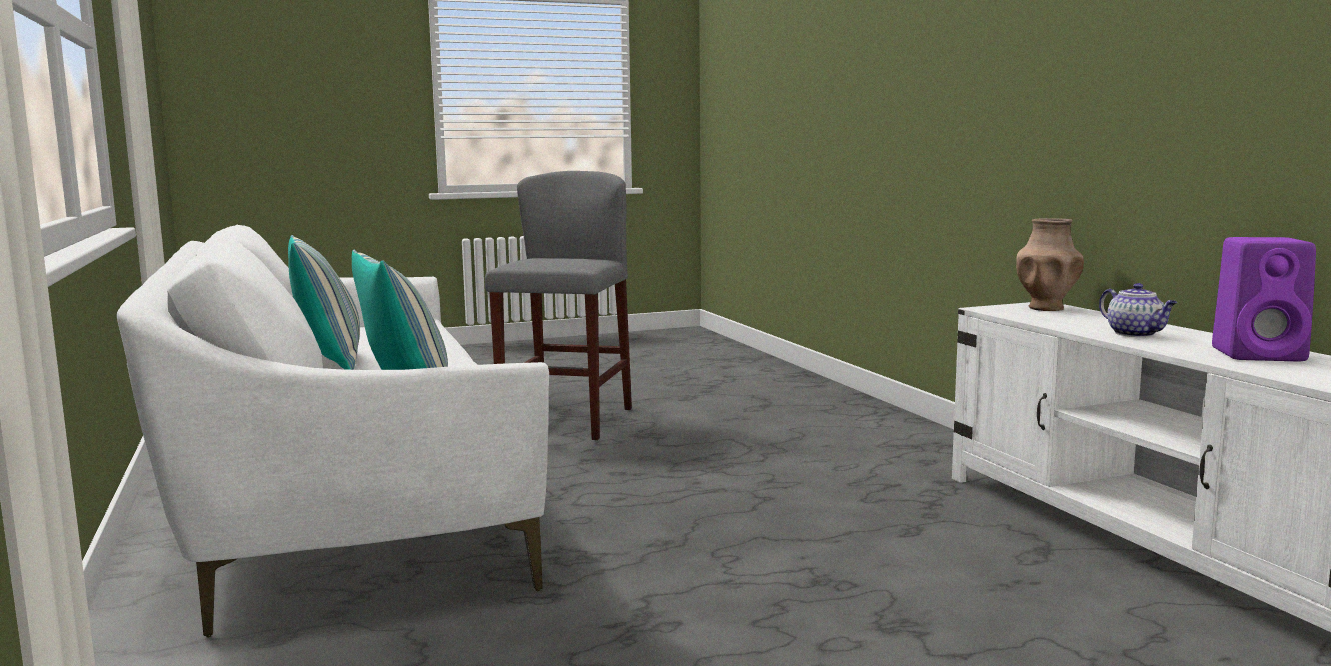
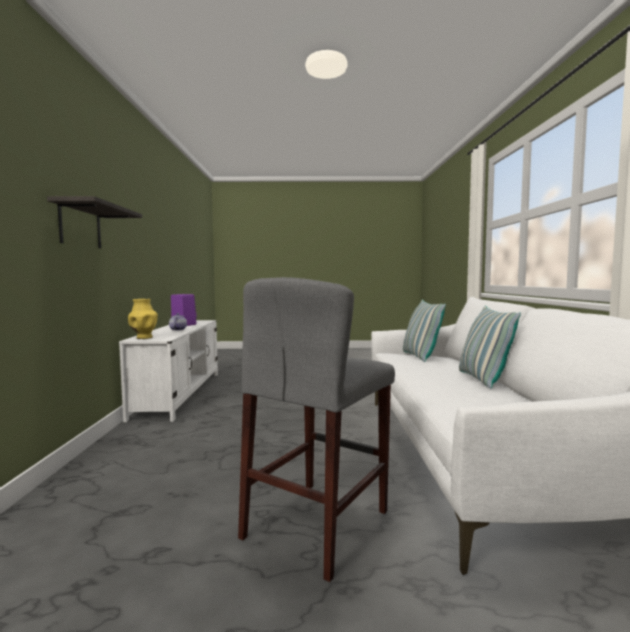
camera: 160 degrees left, 5 degrees down
(987, 82) = (80, 226): none -> shelf
(1046, 308) = (144, 338): brown vase -> yellow vase

